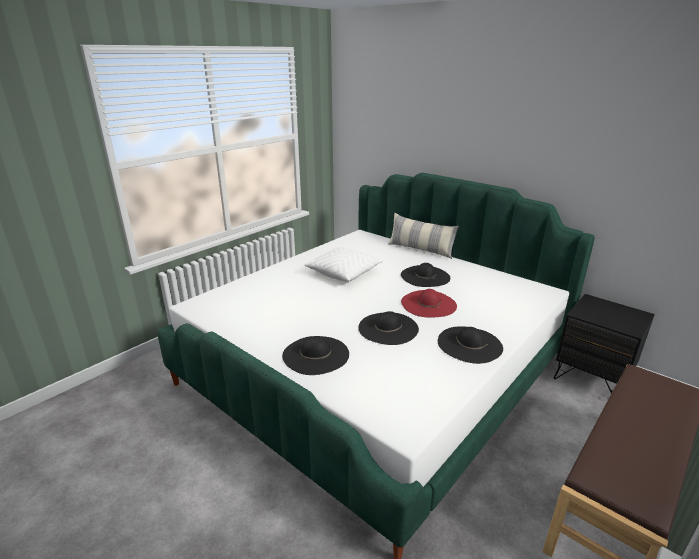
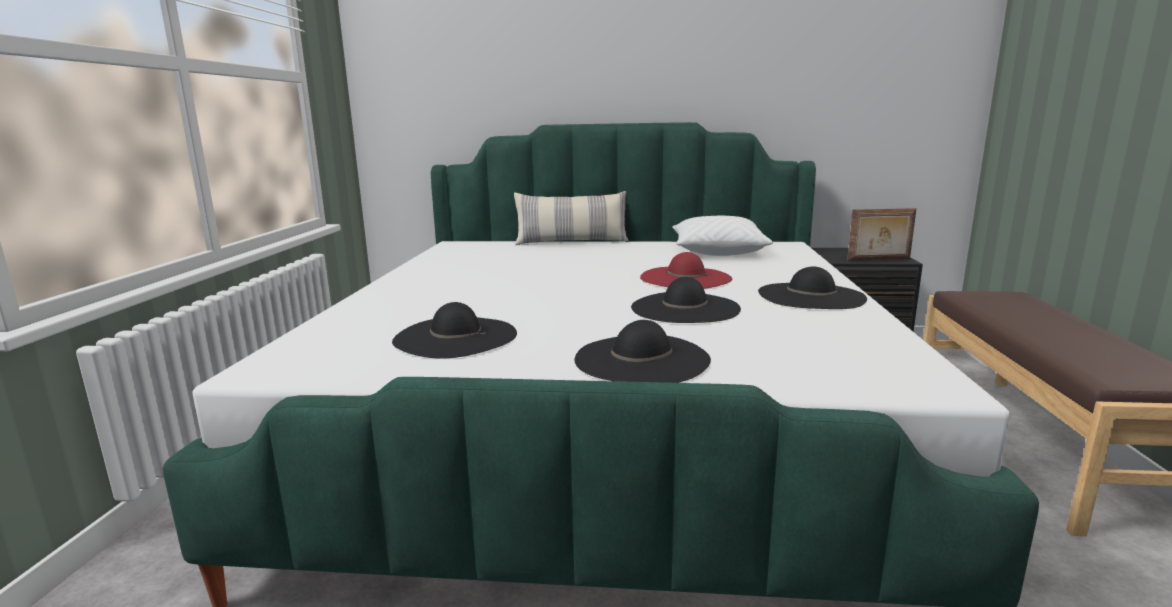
camera: 35 degrees left, 10 degrees down
(344, 273) = (504, 277): white pillow -> white pillow (717, 251)
(425, 276) = (627, 259): black hat -> black hat (455, 337)
(613, 323) = (879, 259): none -> picture frame

